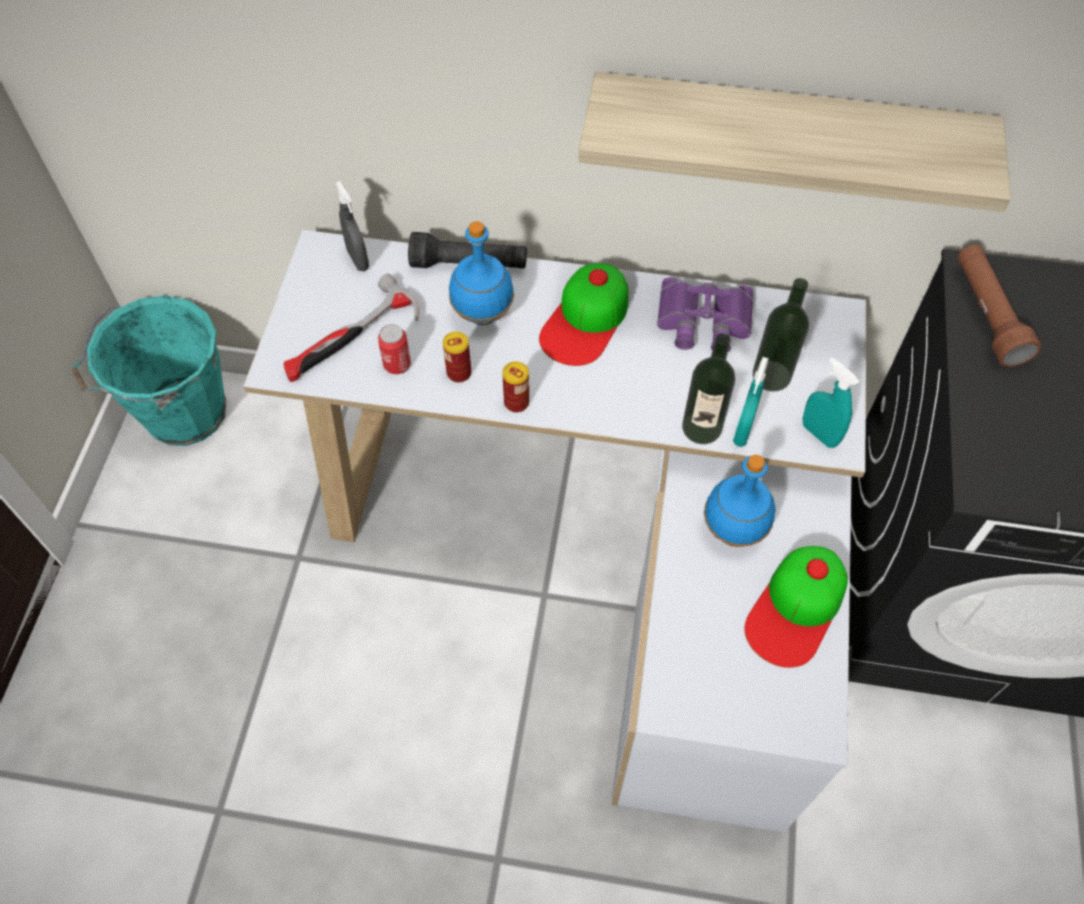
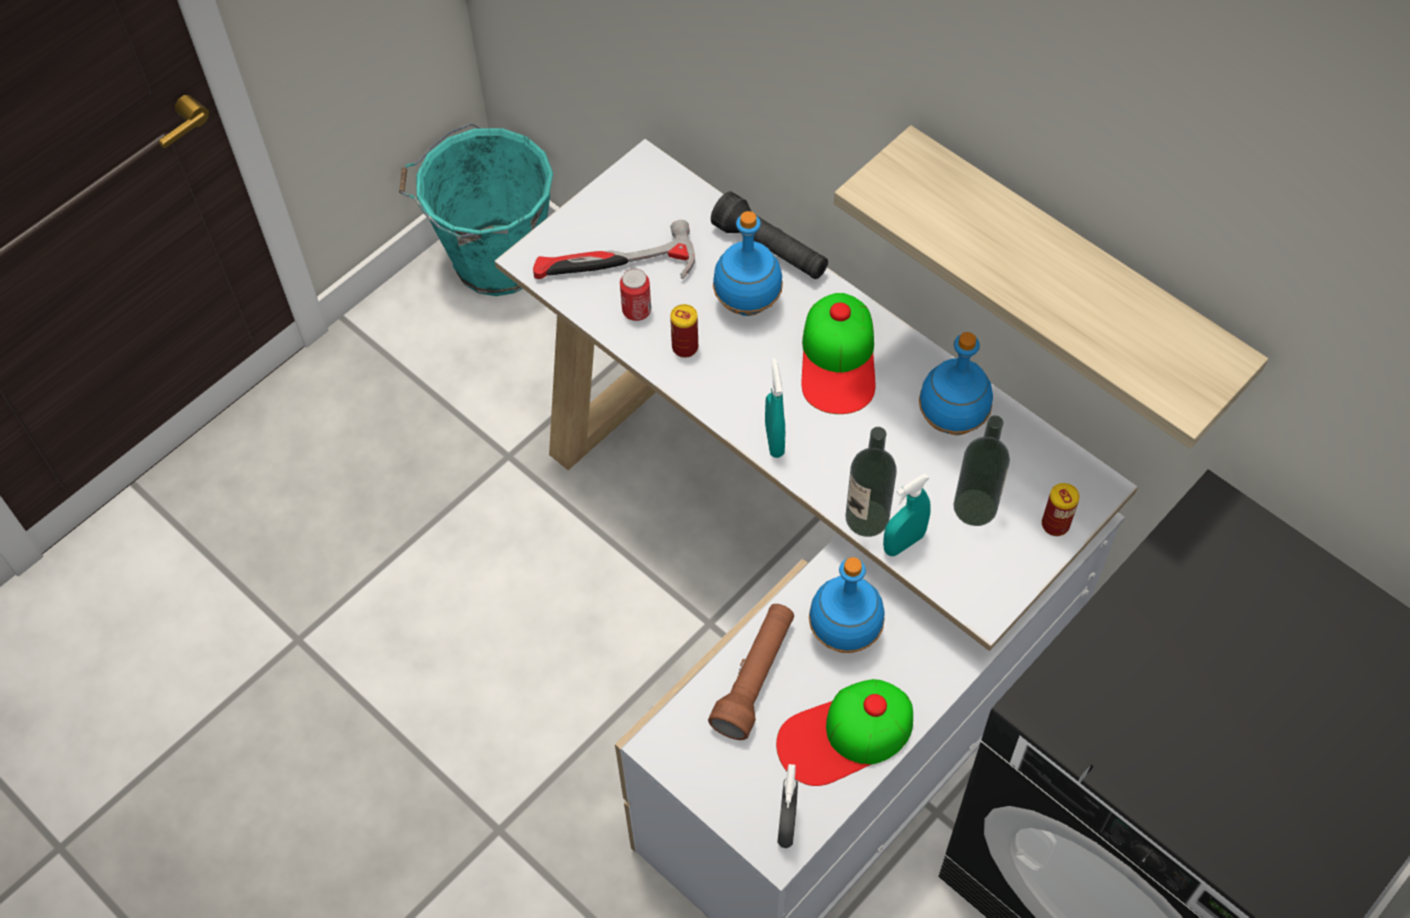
camera: 35 degrees right, 0 degrees up
(358, 259) = (673, 193): grey spray bottle -> grey spray bottle (786, 825)
(516, 402) = (715, 402): can -> can (1055, 524)
(586, 320) = (838, 359): cap -> cap turned 60 degrees counterclockwise
(703, 322) = (950, 421): purple binoculars -> blue bottle
(819, 434) = (975, 586): turquoise spray bottle -> turquoise spray bottle (774, 440)
(986, 314) = (1192, 555): brown flashlight -> brown flashlight (755, 677)

